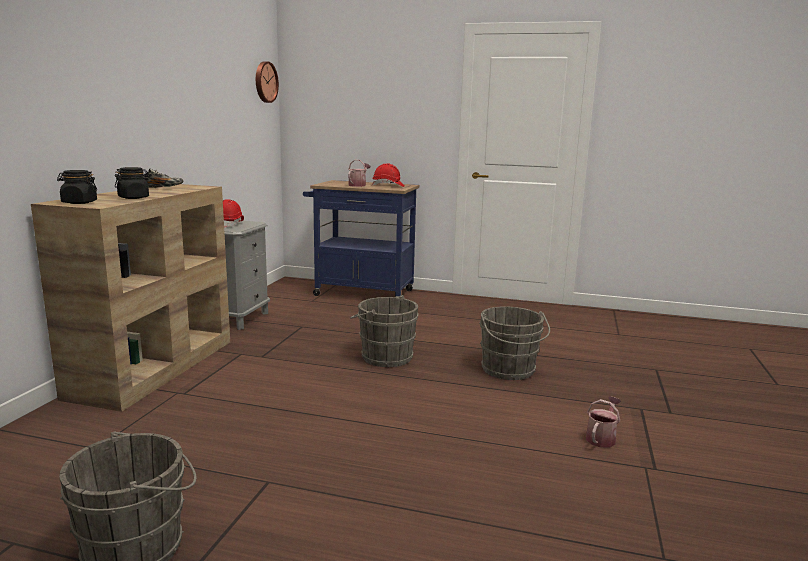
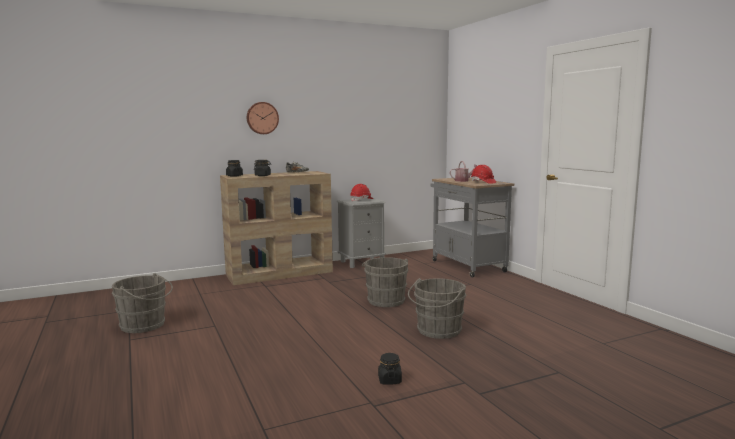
camera: 50 degrees right, 5 degrees down
(265, 82) = (428, 106): wall clock -> wall clock (262, 118)
(361, 293) = (466, 266): blue cart -> grey cart
(602, 438) = (389, 380): watering can -> black jar

